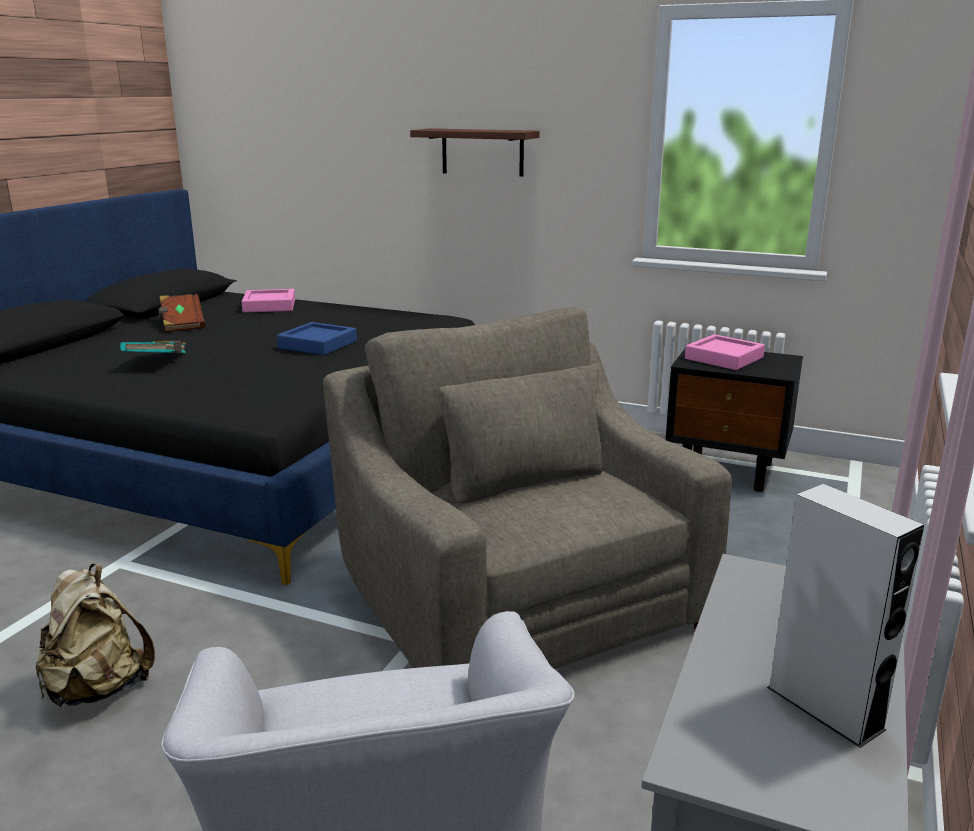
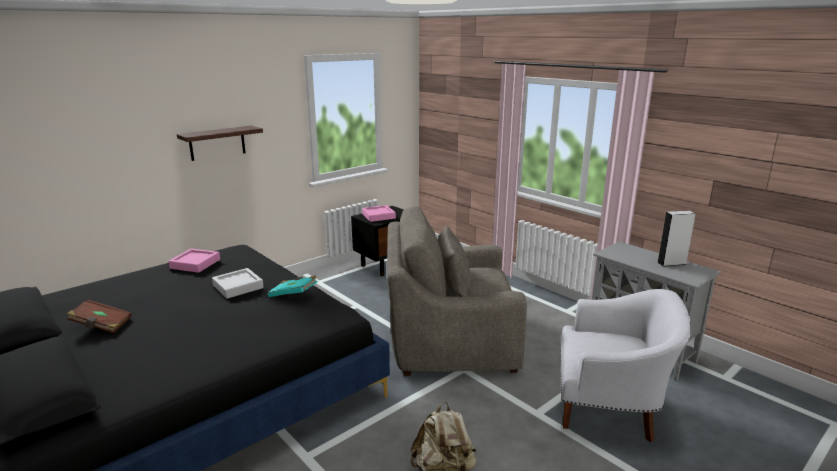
camera: 65 degrees left, 0 degrees up
(158, 361) = (198, 339): turquoise book -> turquoise book (293, 295)
(269, 306) = (111, 289): pink tray -> pink tray (195, 264)
(317, 344) = (238, 286): blue tray -> grey tray

